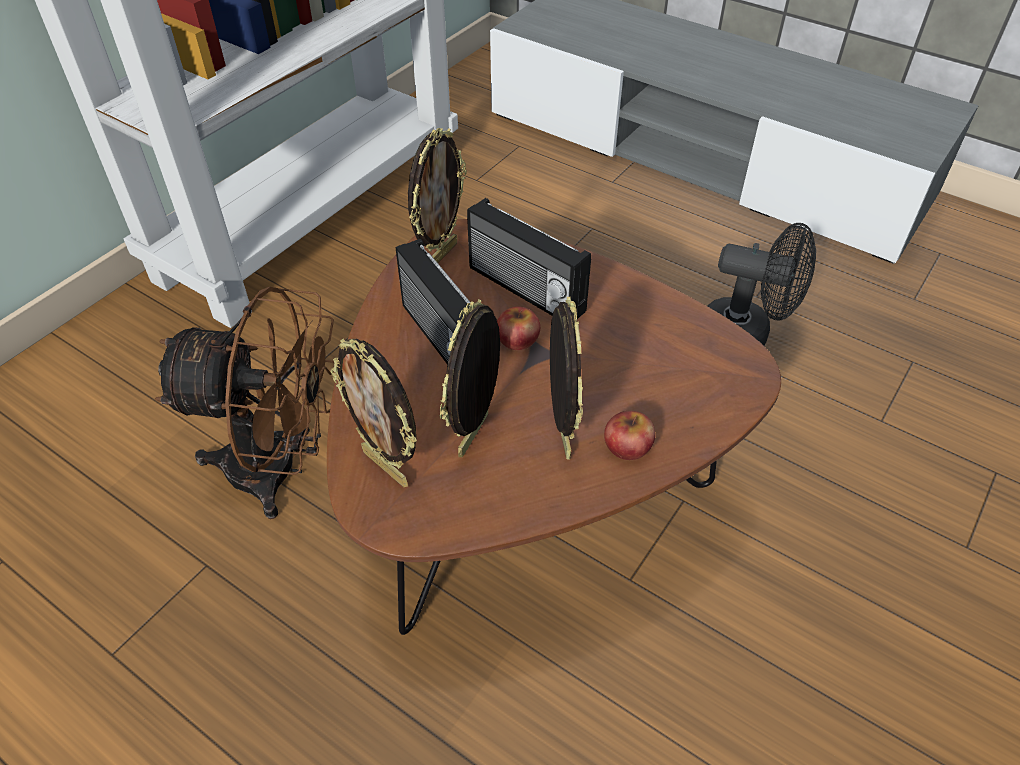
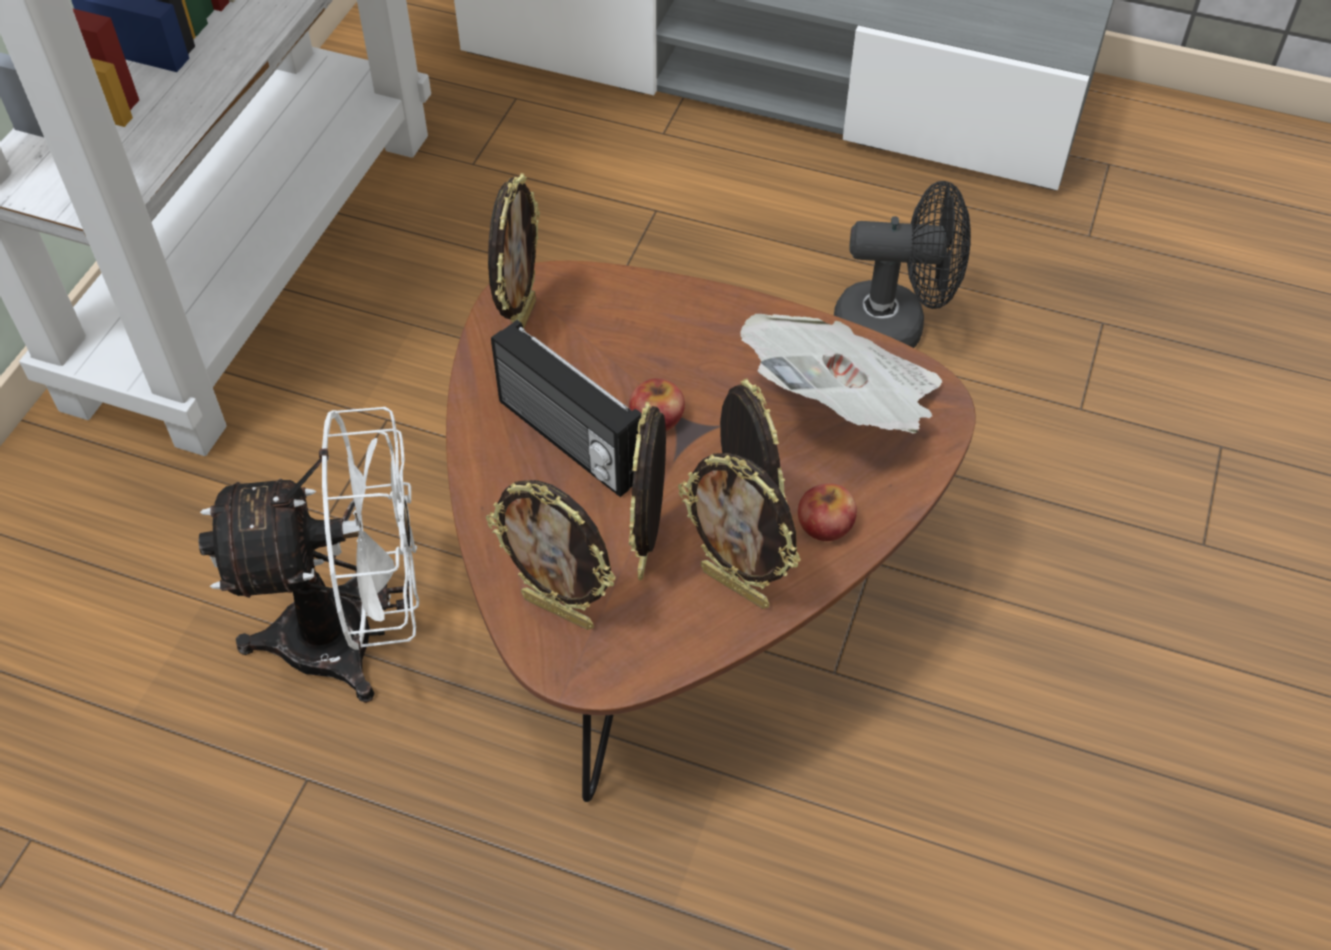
camera: 15 degrees left, 5 degrees up
(280, 470) = (355, 637): brown fan -> white fan
(524, 291) = (643, 351): radio -> none
(537, 479) = (736, 586): none -> picture frame
(670, 359) = (843, 406): none -> newspaper

